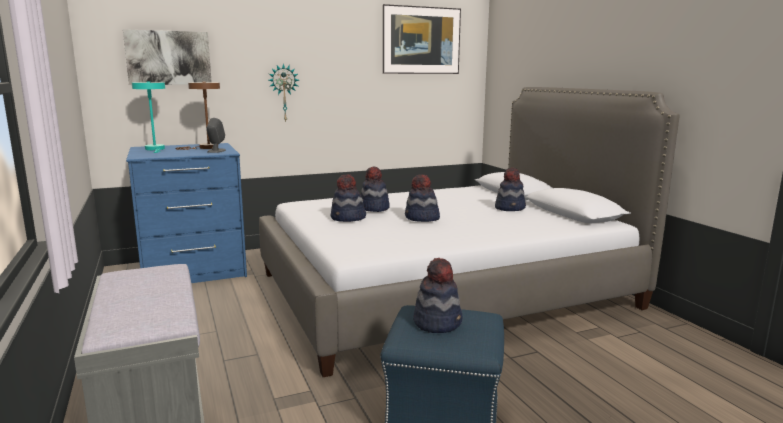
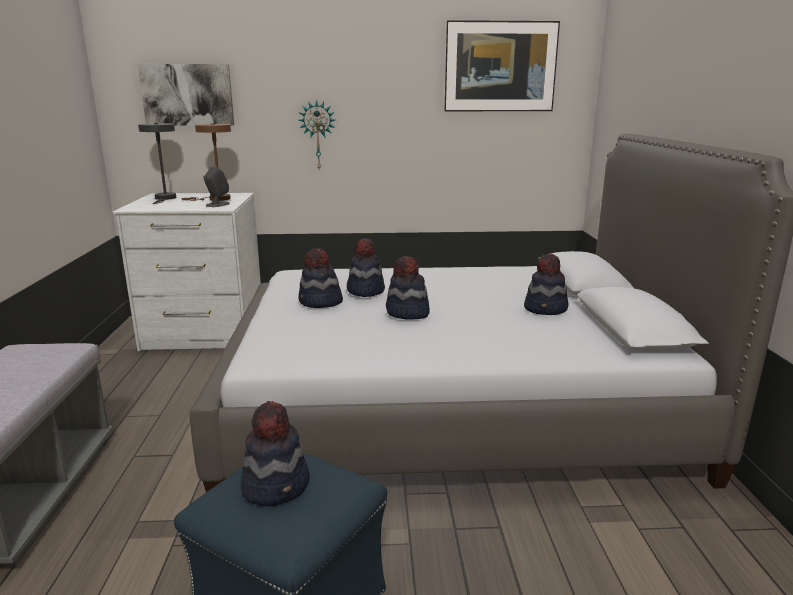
camera: 20 degrees right, 5 degrees up
(155, 149) = (165, 198): turquoise table lamp -> grey table lamp
(193, 270) = (204, 332): blue dresser -> white dresser

